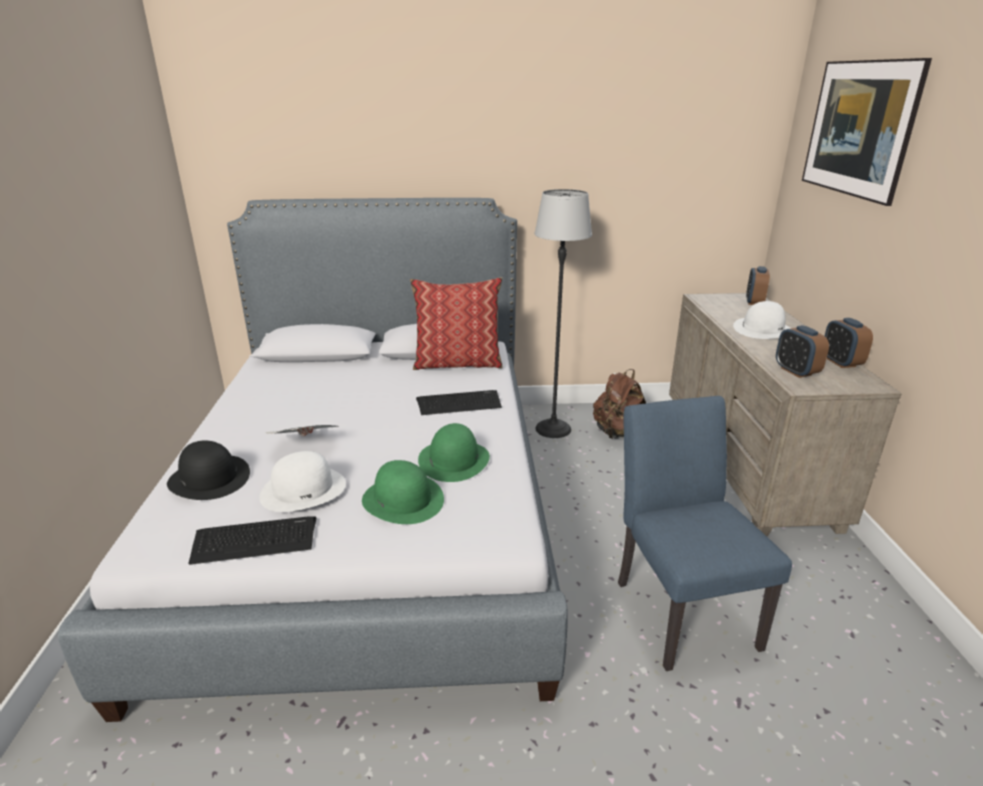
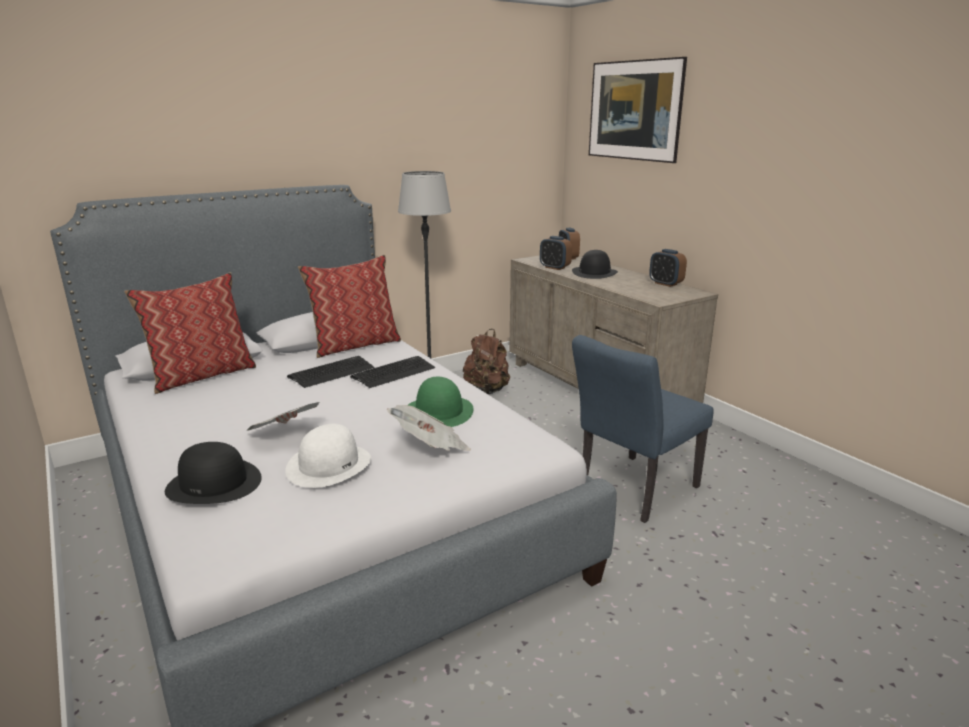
camera: 30 degrees left, 5 degrees down
(254, 540) = (329, 513): keyboard -> keyboard (332, 372)
(312, 366) = (202, 375): none -> pillow
(403, 499) = (430, 447): green hat -> newspaper
(680, 606) = (632, 491): blue chair -> blue chair turned 90 degrees counterclockwise
(762, 329) = (594, 272): white hat -> black hat
(796, 371) = (646, 293): alarm clock -> alarm clock (555, 267)

